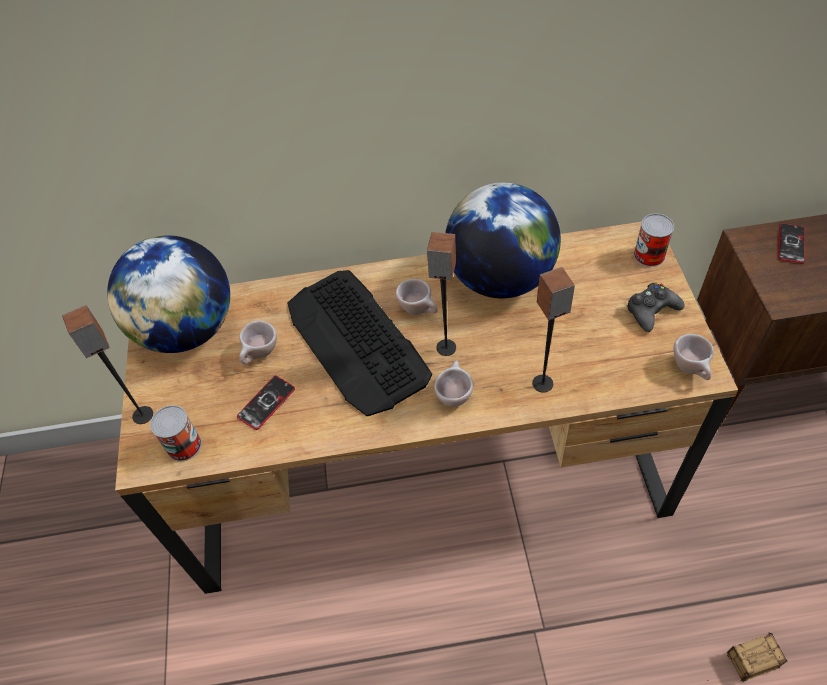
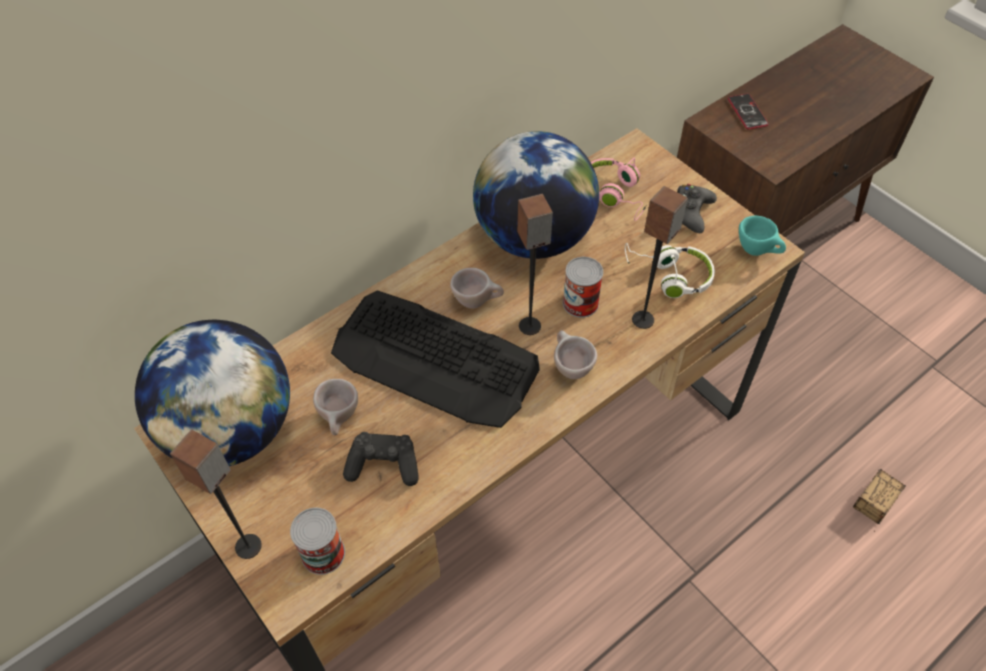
camera: 35 degrees left, 0 degrees up
(266, 403) = (384, 465): phone -> black game controller
(592, 357) = (669, 276): none -> white headphones
(595, 269) = (615, 194): none -> pink headphones
(649, 255) = (653, 163): can -> can (580, 303)
(691, 369) = (757, 251): beige cup -> turquoise cup

